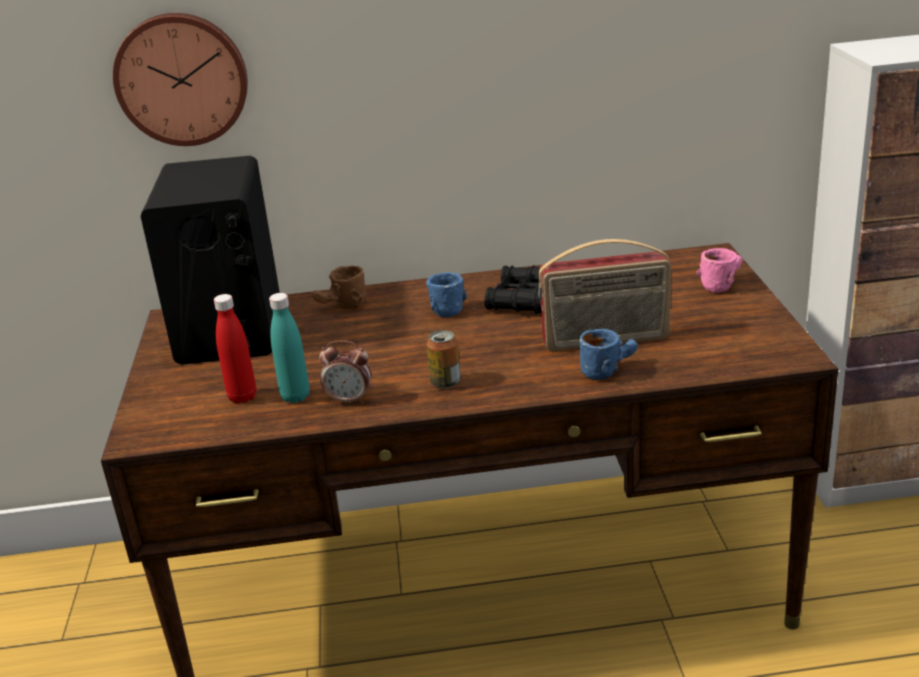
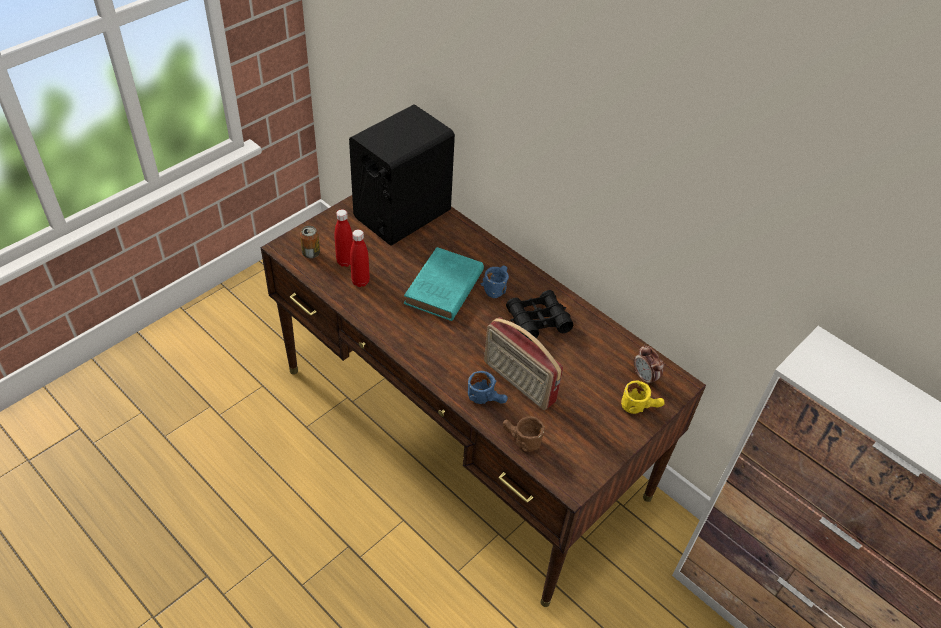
camera: 45 degrees right, 20 degrees up
(182, 78) = (439, 63): wall clock -> none
(295, 397) = (360, 282): turquoise bottle -> red bottle
(342, 306) = (462, 242): brown mug -> brown mug (520, 440)
(349, 400) = (373, 305): alarm clock -> alarm clock (645, 377)
(396, 342) = (443, 289): none -> turquoise book
(445, 382) = (418, 334): can -> can (311, 253)
(721, 283) = (640, 406): pink mug -> yellow mug

